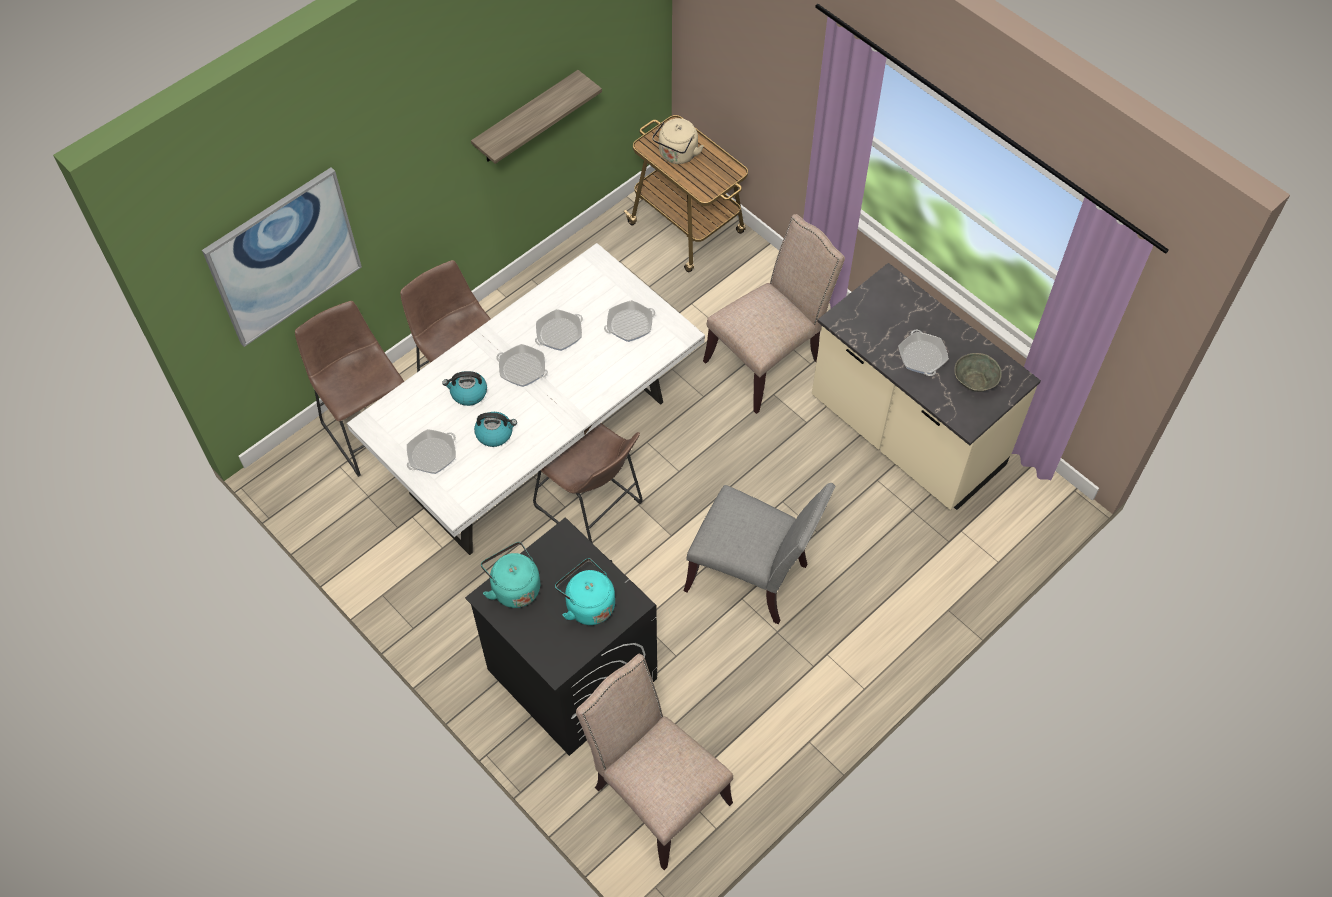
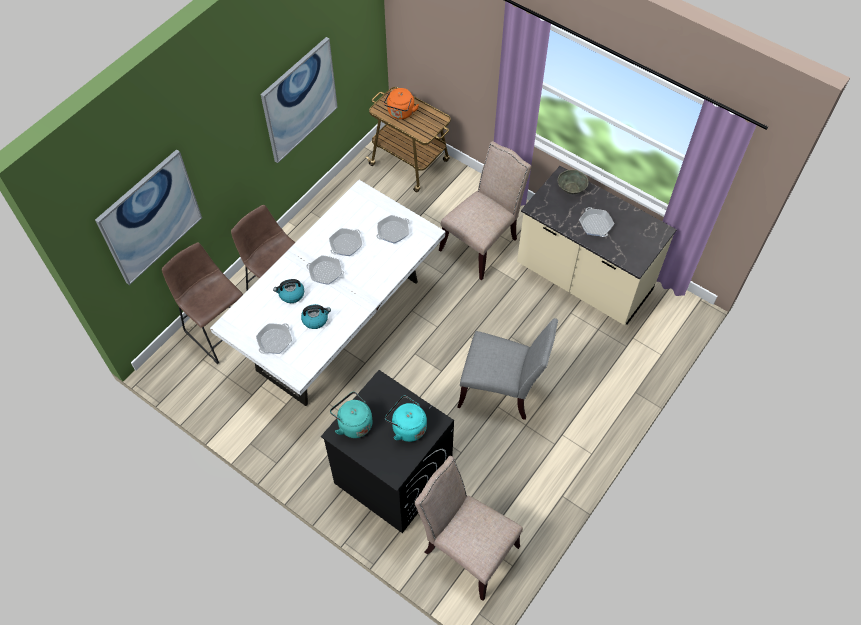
camera: 10 degrees left, 0 degrees up
(526, 118) = (299, 100): shelf -> picture
(592, 508) = (384, 361): brown stool -> none
(677, 155) = (400, 113): beige kettle -> orange kettle
(974, 382) = (634, 236): grey bowl -> grey bowl (571, 188)

